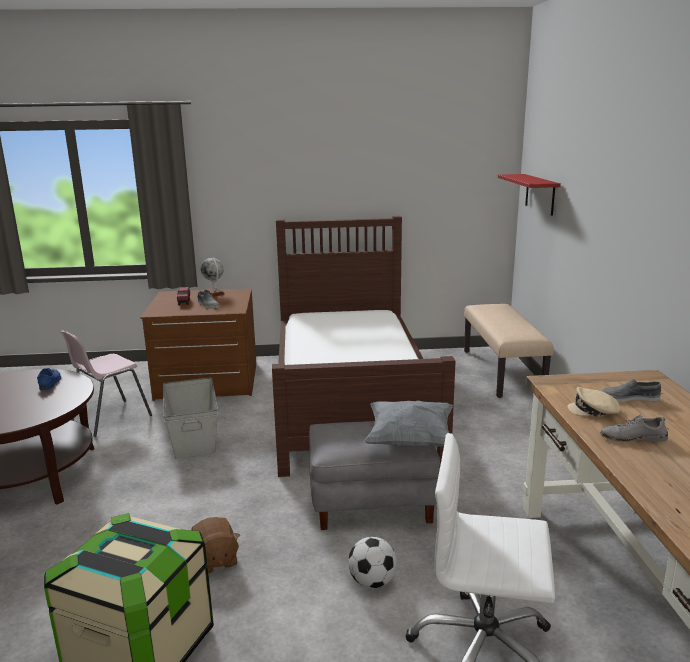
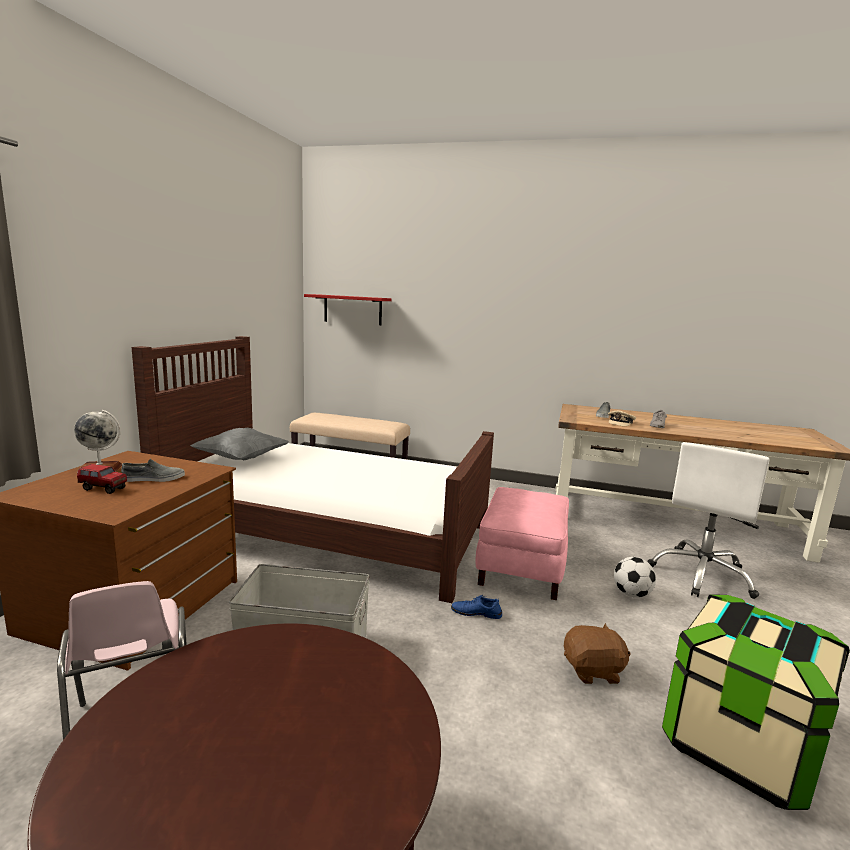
camera: 70 degrees left, 5 degrees down
(50, 382) = (224, 672): blue shoe -> blue shoe (476, 612)
(372, 501) = (521, 567): grey ottoman -> pink ottoman
(410, 441) = (544, 495): grey pillow -> grey pillow (241, 459)

